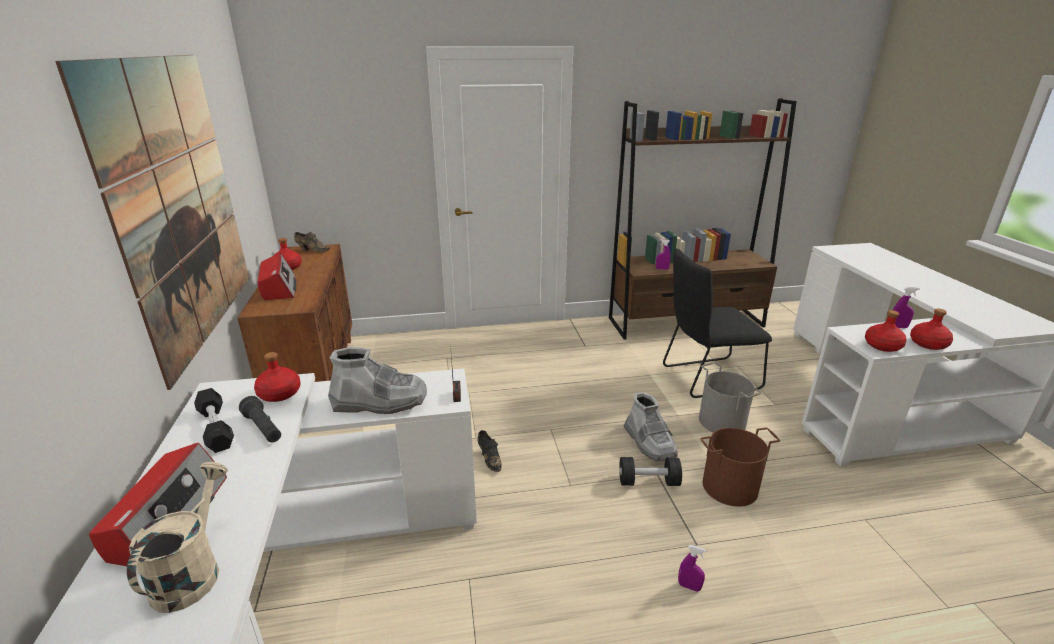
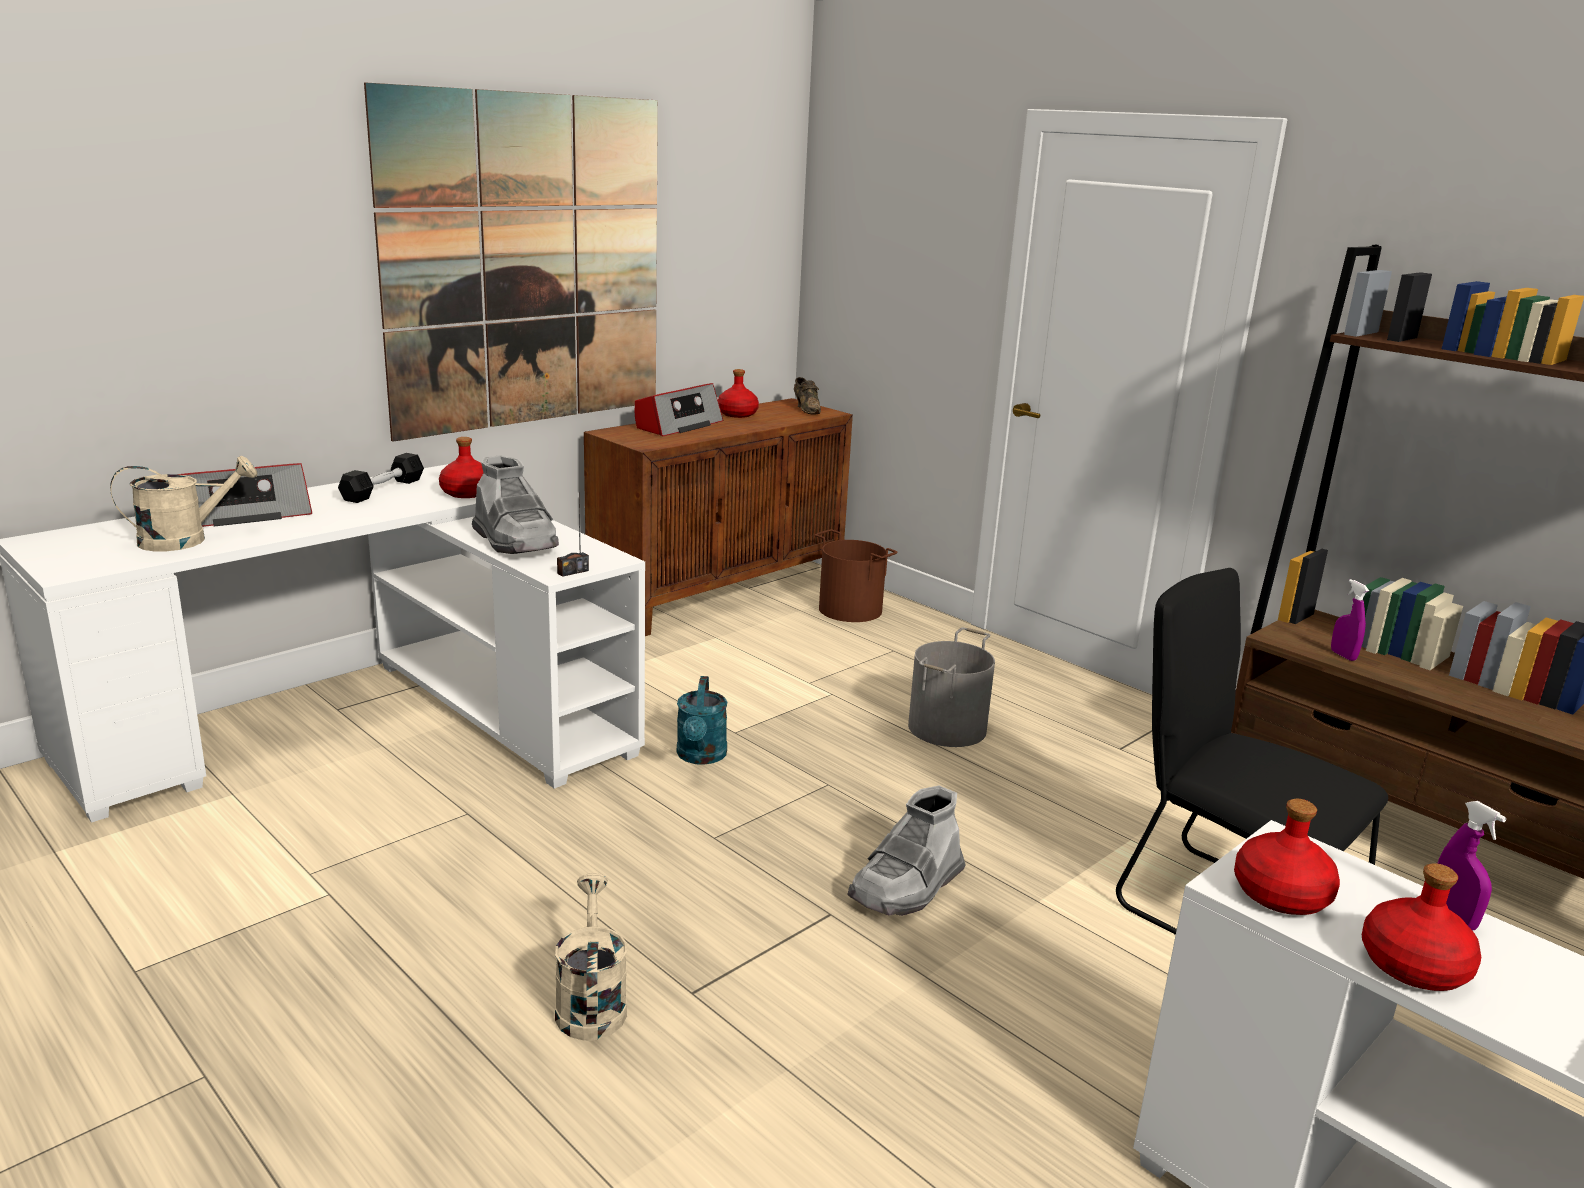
camera: 55 degrees right, 5 degrees down
(263, 428) = (399, 504): black flashlight -> none
(489, 458) = (701, 757): black shoe -> turquoise watering can
(648, 482) = (799, 909): black dumbbell -> none
(689, 586) = (590, 1002): purple spray bottle -> beige watering can
(722, 421) = (1090, 960): grey bucket -> grey bucket (948, 728)
(730, 487) = (883, 1006): brown bucket -> brown bucket (849, 610)

